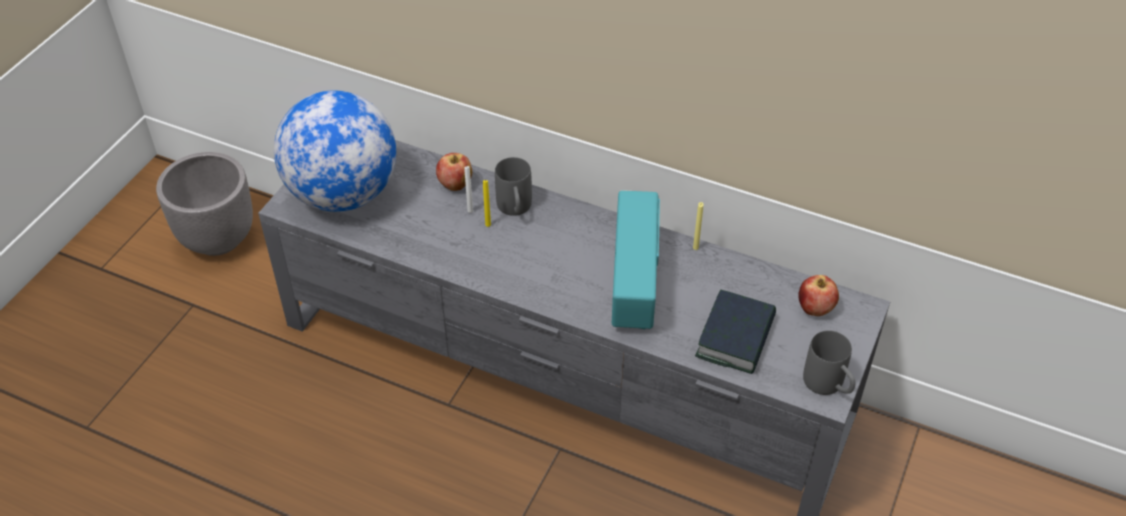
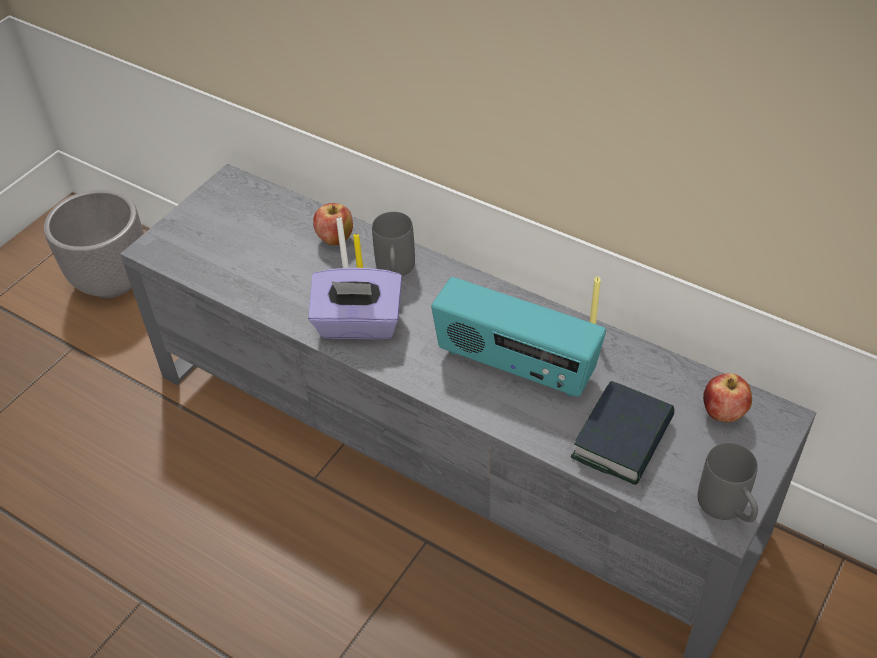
camera: 10 degrees right, 0 degrees up
(343, 194) = (213, 240): globe -> none
(492, 260) = (358, 325): none -> purple tissue box
(635, 284) = (515, 366): radio -> radio turned 105 degrees clockwise

